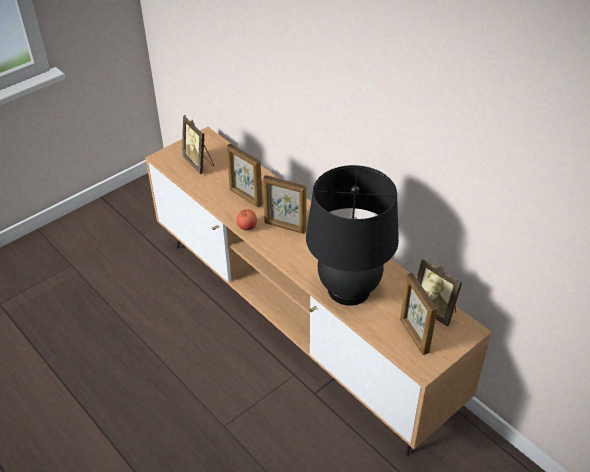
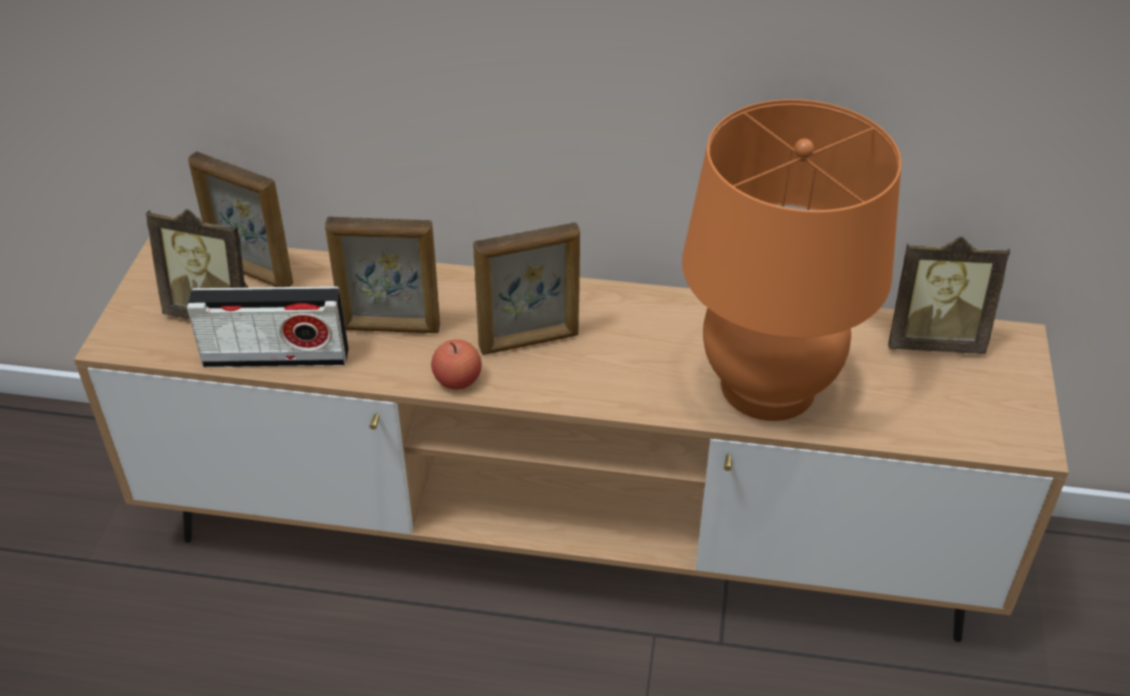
camera: 40 degrees left, 0 degrees up
(201, 188) = (276, 357): none -> radio
(349, 289) = (767, 386): black table lamp -> orange table lamp
(413, 336) = (954, 401): picture frame -> picture frame (251, 273)

